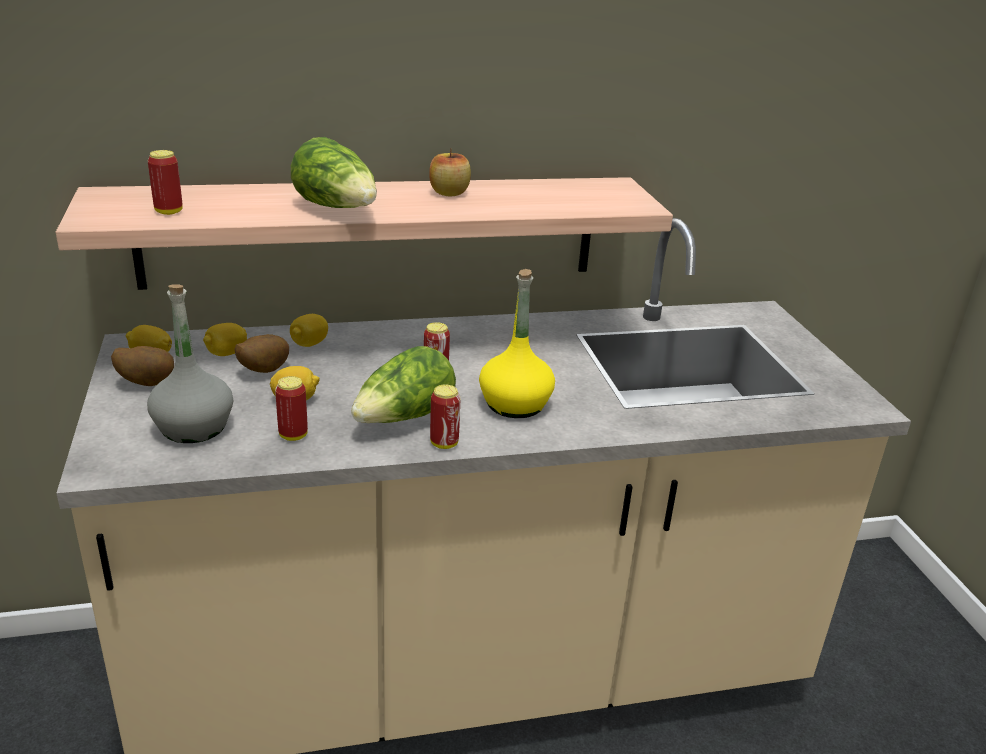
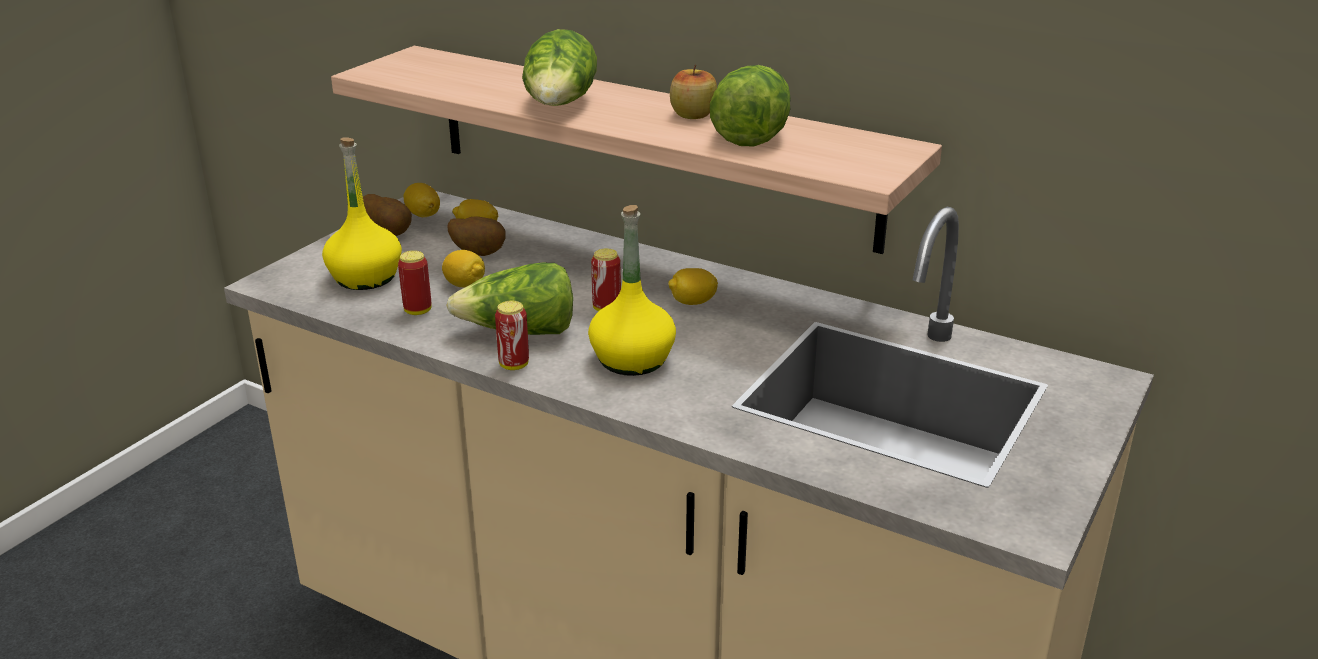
camera: 45 degrees right, 0 degrees up
(169, 212) = (430, 78): can -> none
(193, 427) = (365, 277): grey bottle -> yellow bottle
(309, 344) = (551, 245): lemon -> lemon (692, 302)
(513, 196) = (750, 133): none -> lettuce

